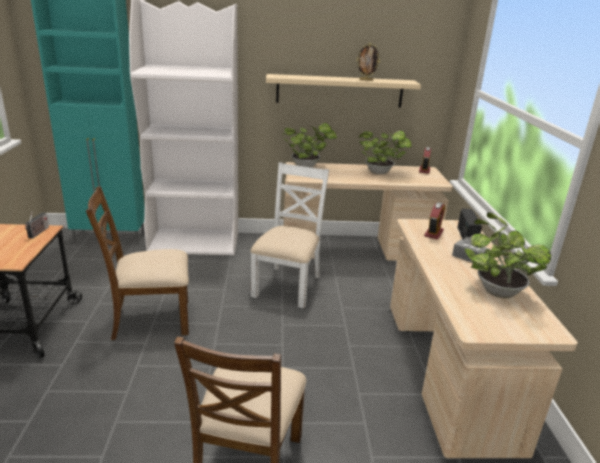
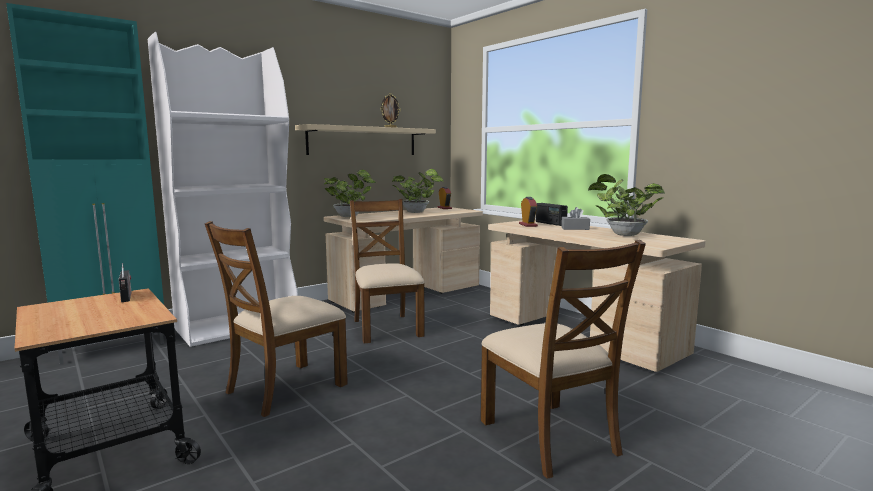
camera: 35 degrees left, 15 degrees down
(288, 285) = (386, 328): white chair -> brown chair

